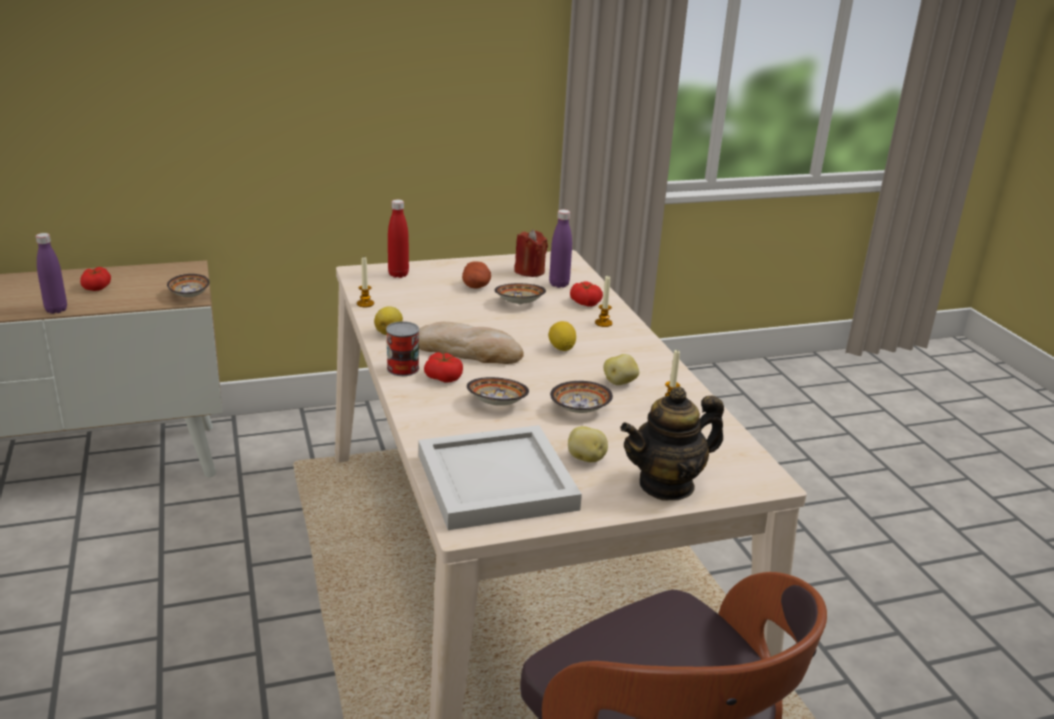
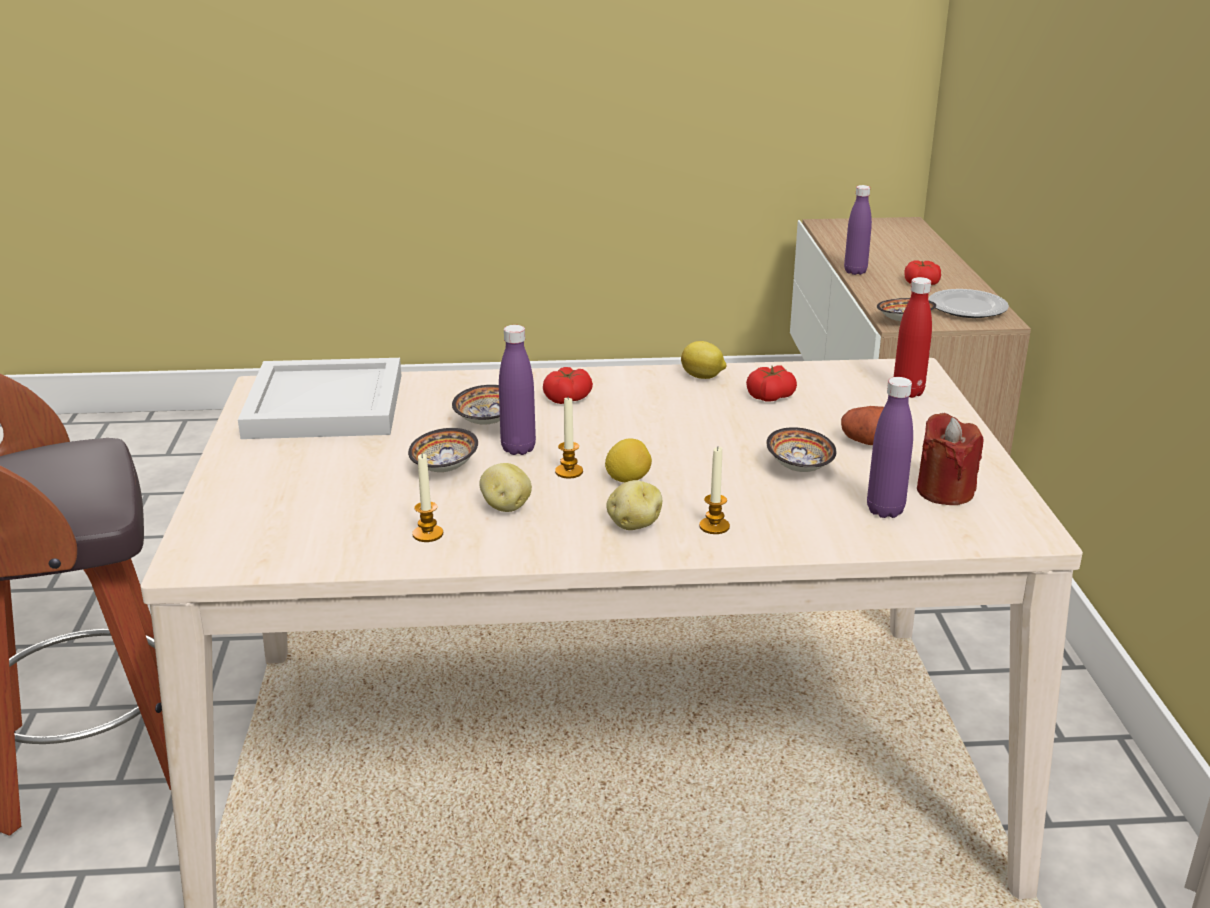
camera: 105 degrees right, 0 degrees up
(162, 275) = (968, 308): none -> plate
(365, 304) = (797, 368): candle -> candle (569, 472)
(403, 368) = (599, 379): can -> none
(467, 350) = (640, 417): bread -> none
(537, 387) = (518, 449): none -> purple bottle
(585, 302) = (802, 523): tomato -> tomato (770, 396)
(586, 459) = (331, 456): potato -> potato (633, 525)
(667, 485) = (242, 493): teapot -> none

